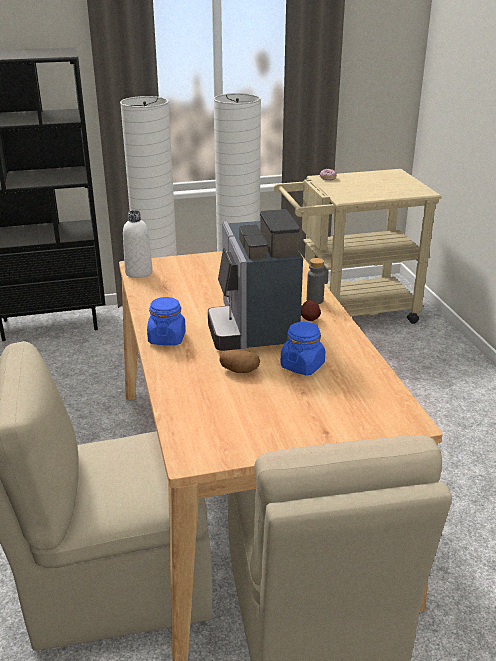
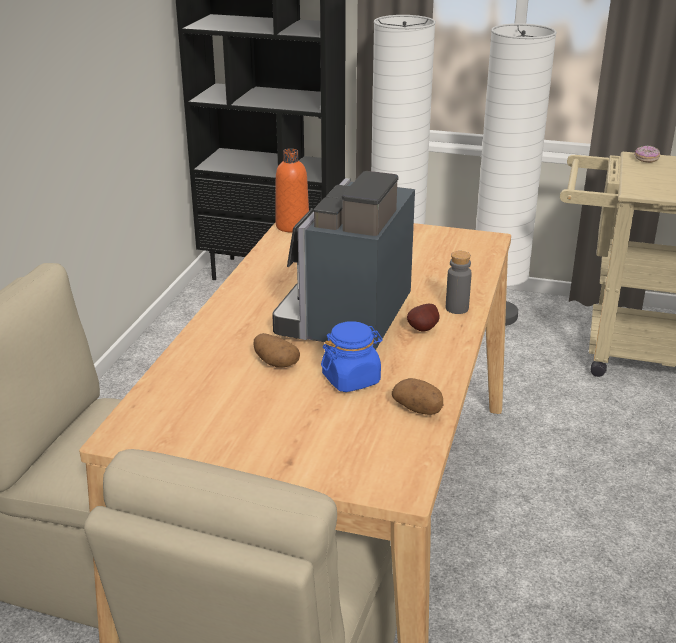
camera: 30 degrees right, 0 degrees up
(138, 272) = (292, 226): white bottle -> orange bottle
(167, 338) = (240, 305): blue jar -> none
(364, 371) = (418, 409): none -> potato

